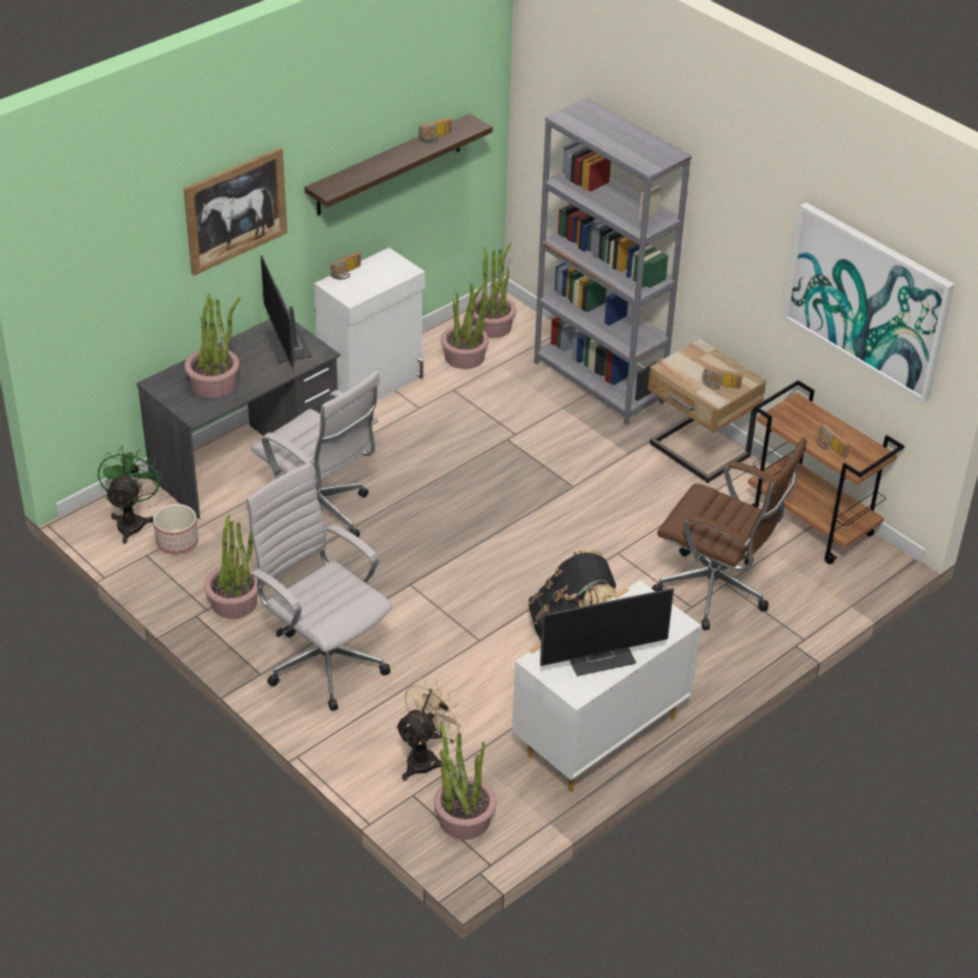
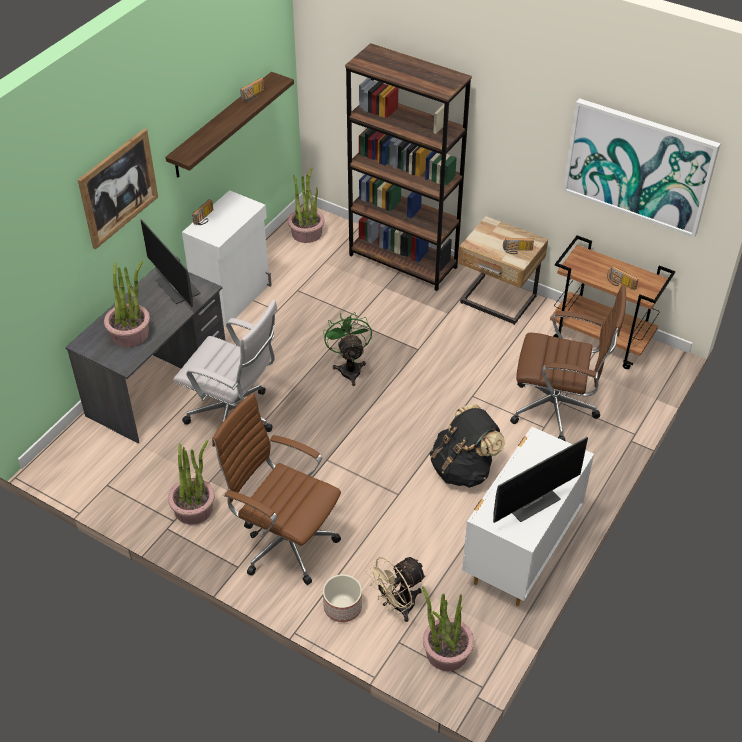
camera: 15 degrees left, 5 degrees up
(132, 521) = (84, 458): green fan -> green fan (349, 368)
(176, 541) = (127, 467): planter -> planter (342, 607)
(323, 661) = (284, 543): white office chair -> brown office chair
(427, 758) = (397, 606): beige fan -> beige fan turned 150 degrees counterclockwise
(465, 357) = (296, 262): potted plant -> none
(599, 382) = (403, 261): grey bookcase -> brown bookcase

